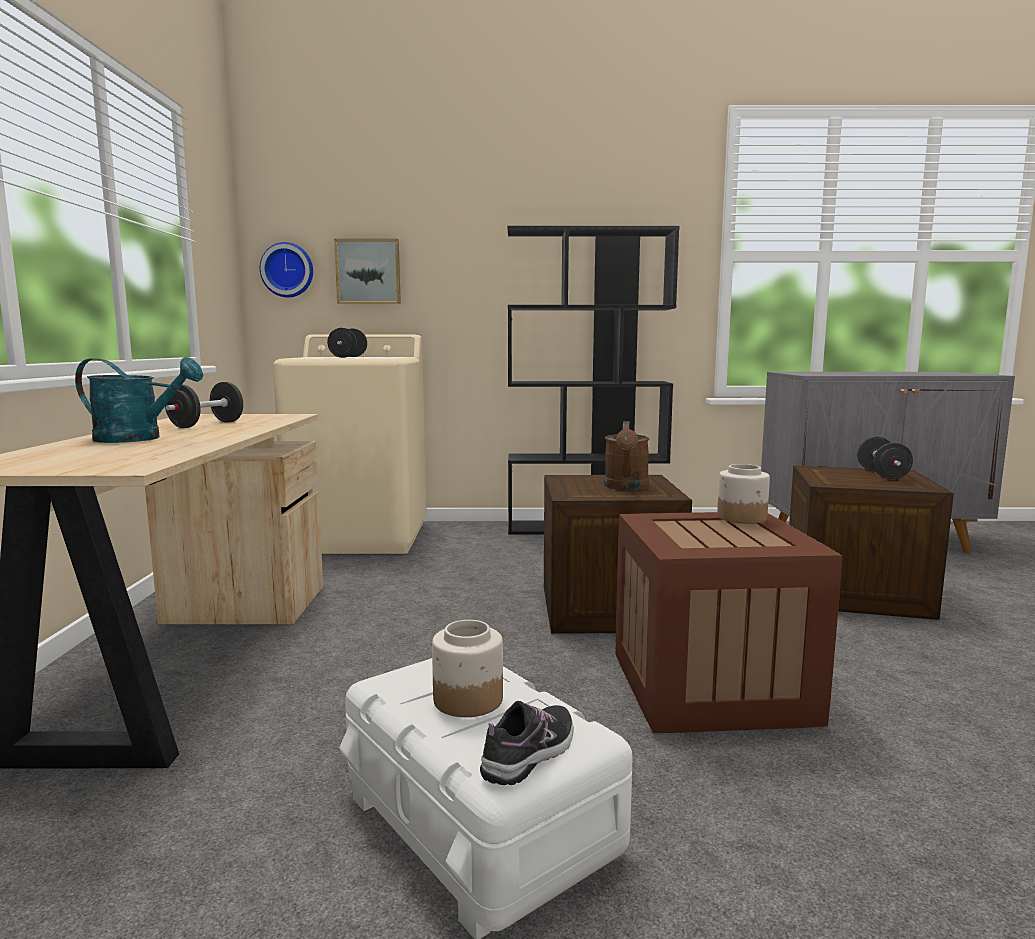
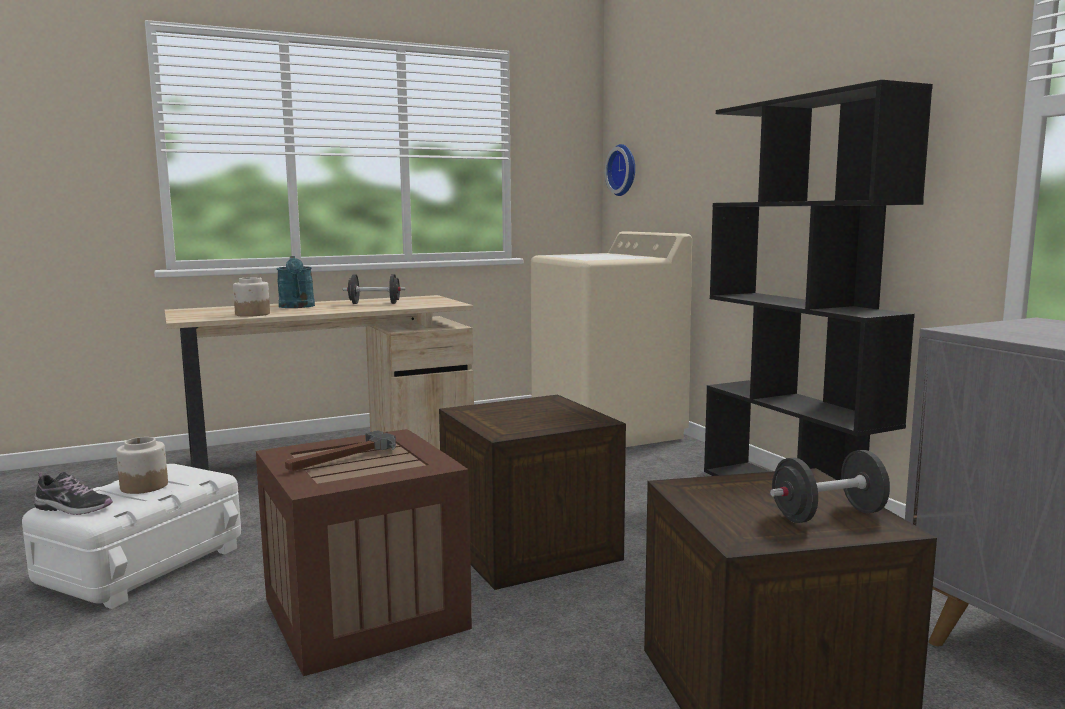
camera: 65 degrees right, 0 degrees up
(348, 357) = (602, 256): black dumbbell -> none
(368, 272) = (668, 168): picture -> none
(626, 487) = (526, 419): brown watering can -> none
(717, 534) = (343, 458): none -> hammer
(742, 518) = (419, 462): jar -> jar (252, 314)

